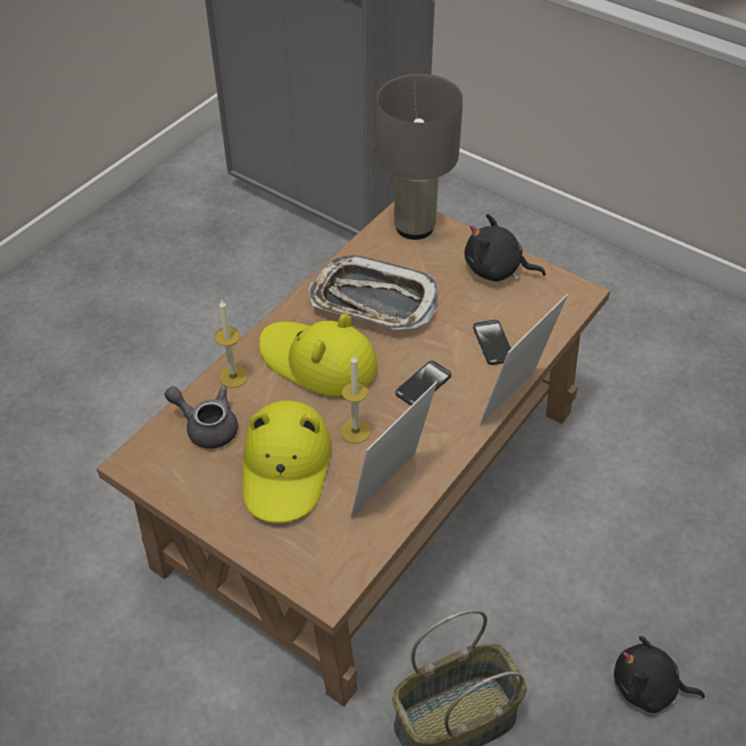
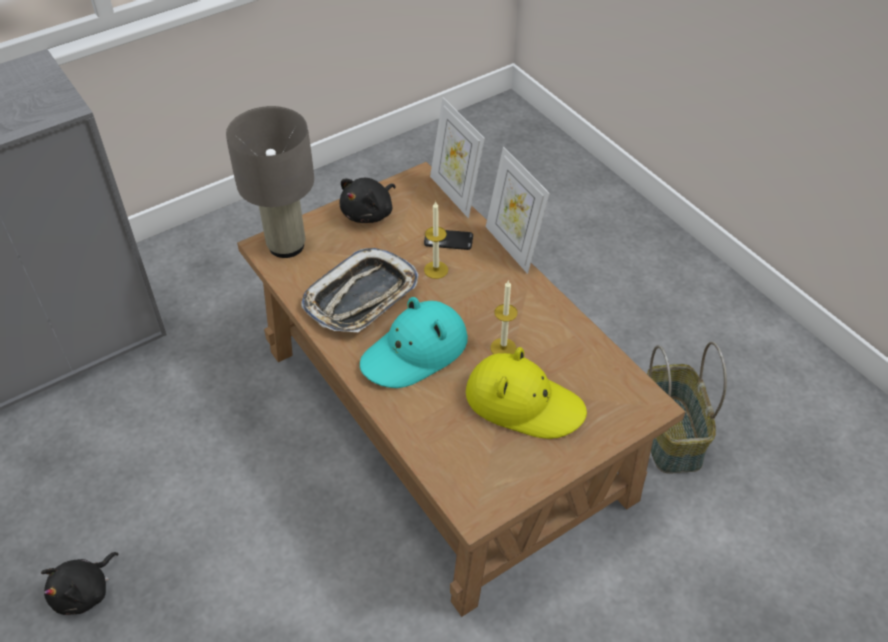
camera: 70 degrees left, 0 degrees up
(207, 427) = (455, 448): grey teapot -> none
(233, 377) = (404, 415): candle -> candle (436, 270)
(318, 362) = (415, 352): yellow hat -> turquoise hat
(391, 490) = (571, 342): picture frame -> picture frame (455, 194)
(423, 385) = (472, 293): phone -> none
(648, 688) = (672, 321): black plush toy -> black plush toy (85, 592)

